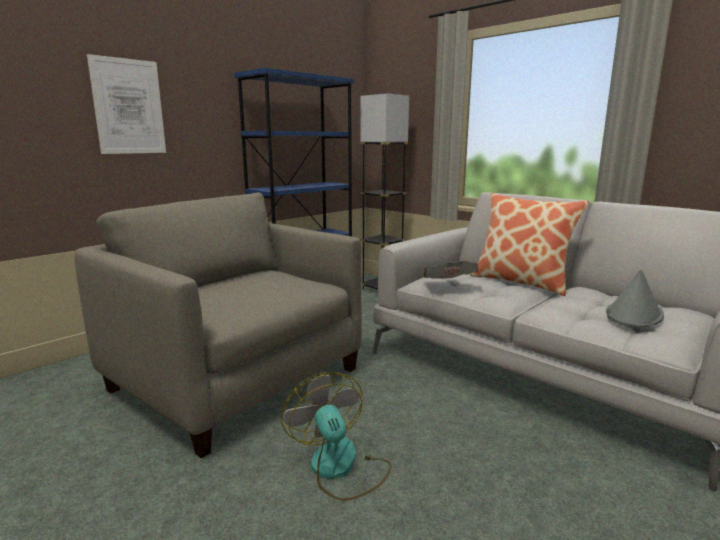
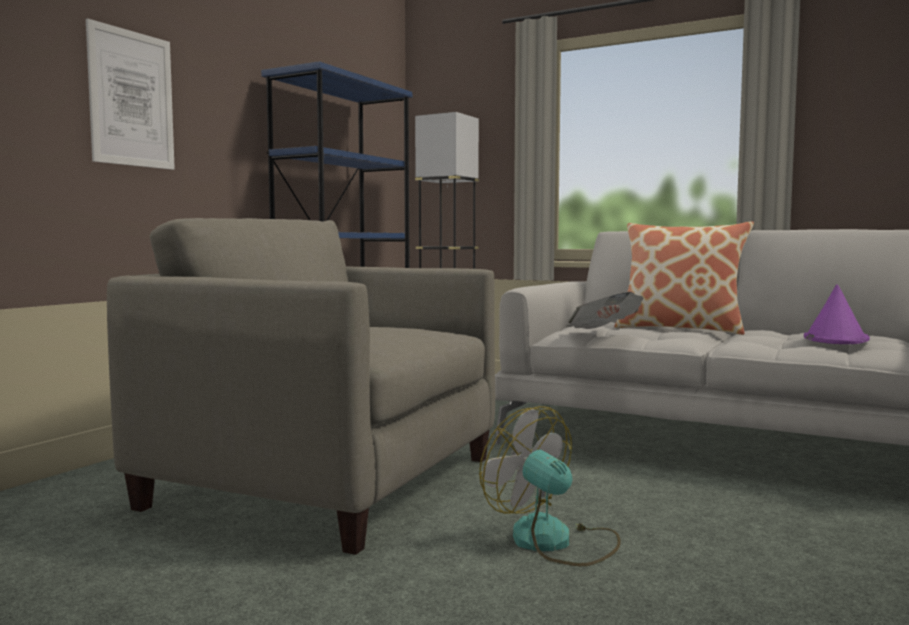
camera: 15 degrees left, 10 degrees down
(633, 315) = (835, 339): grey hat -> purple hat

